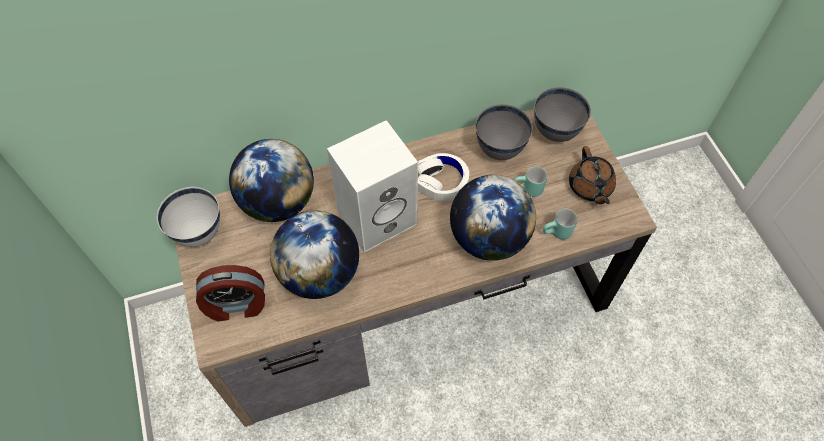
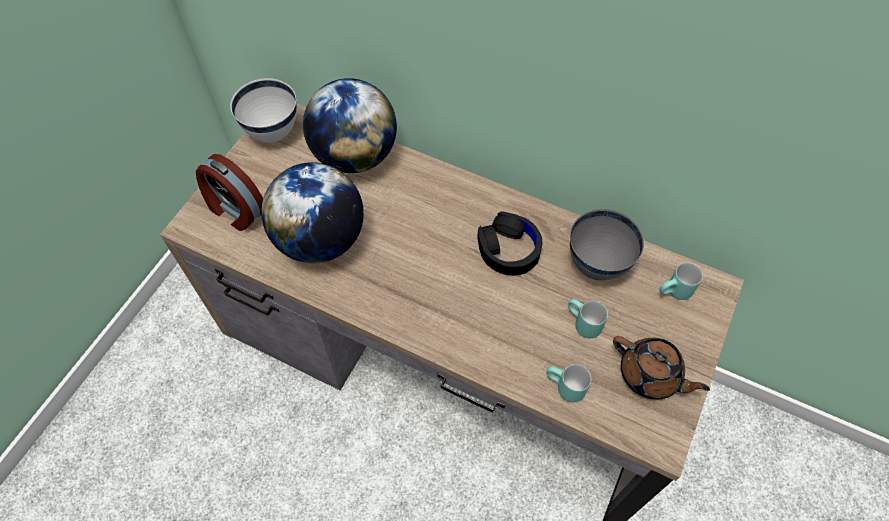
camera: 45 degrees right, 0 degrees up
(378, 216) = (419, 232): white speaker -> none
(442, 181) = (509, 249): white headphones -> black headphones
(488, 238) = (493, 334): globe -> none
(555, 132) = (675, 293): grey bowl -> turquoise mug
(590, 187) = (650, 375): brown teapot -> brown teapot turned 90 degrees counterclockwise

